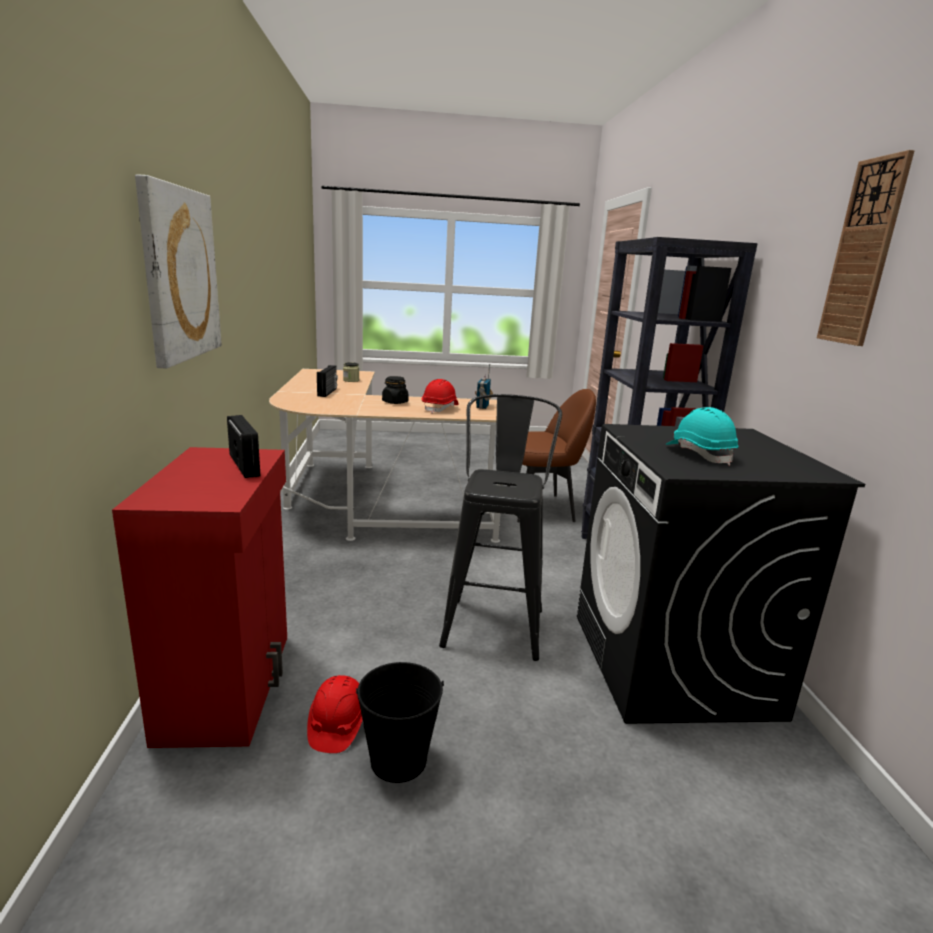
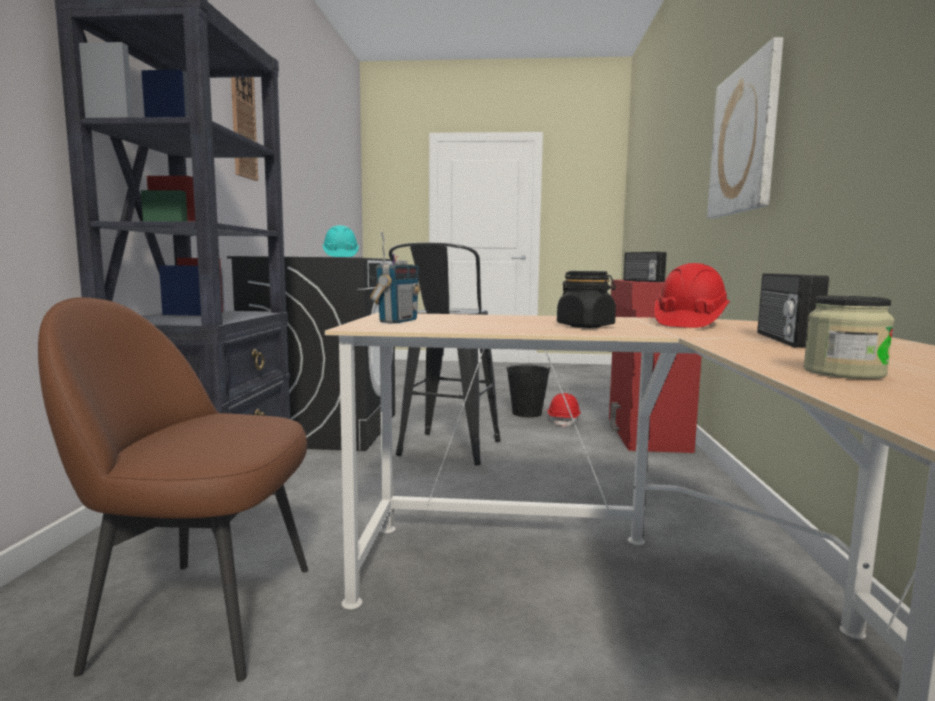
camera: 170 degrees left, 10 degrees down
(440, 408) = (489, 320): red hard hat -> red hard hat (689, 324)

